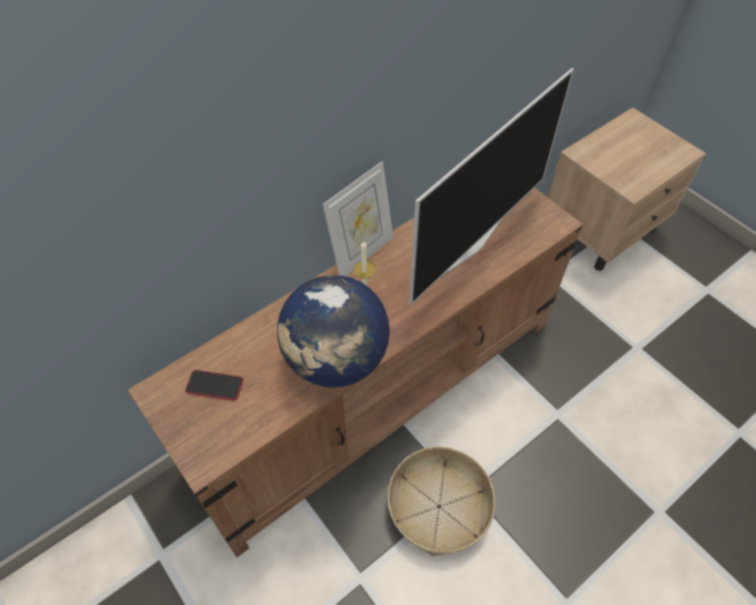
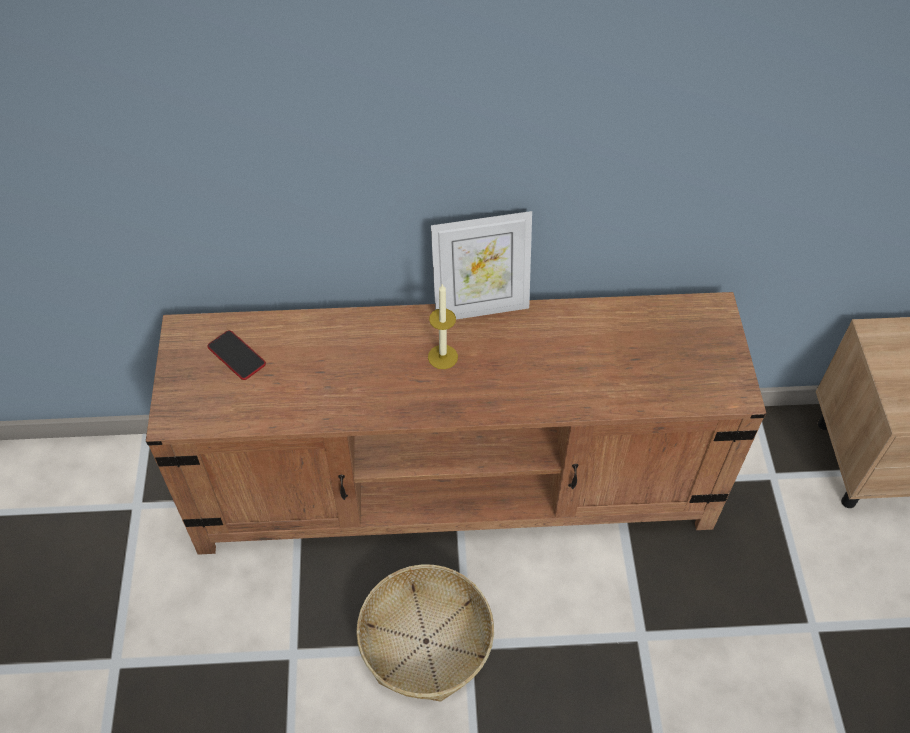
camera: 35 degrees right, 0 degrees up
(336, 360) = (364, 399): globe -> none
(470, 244) = (608, 362): television -> none

